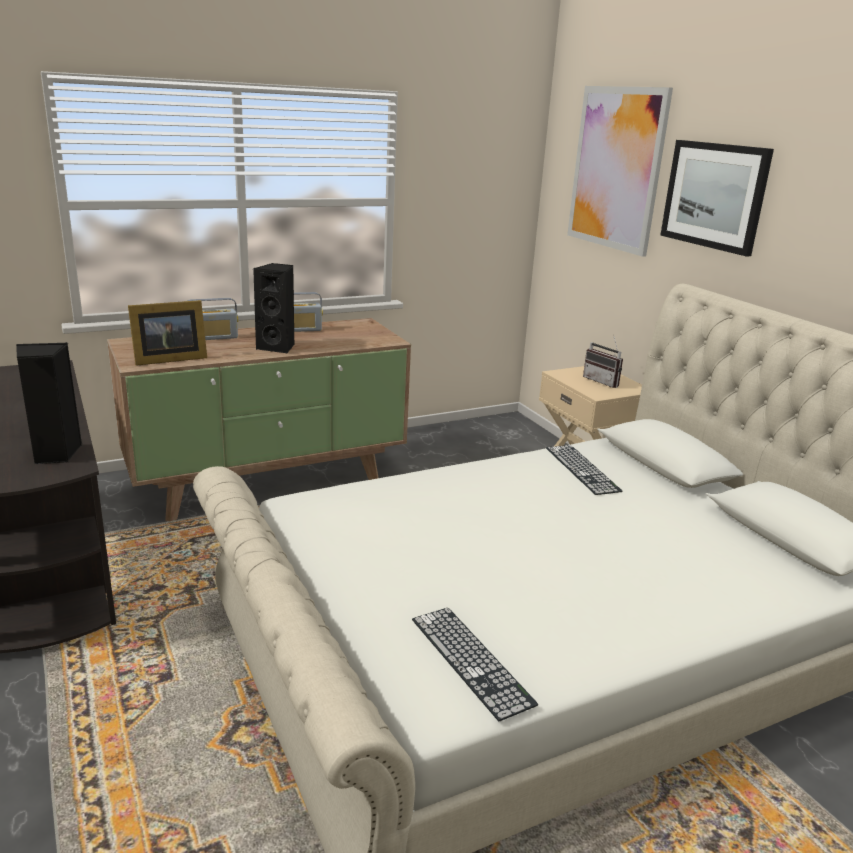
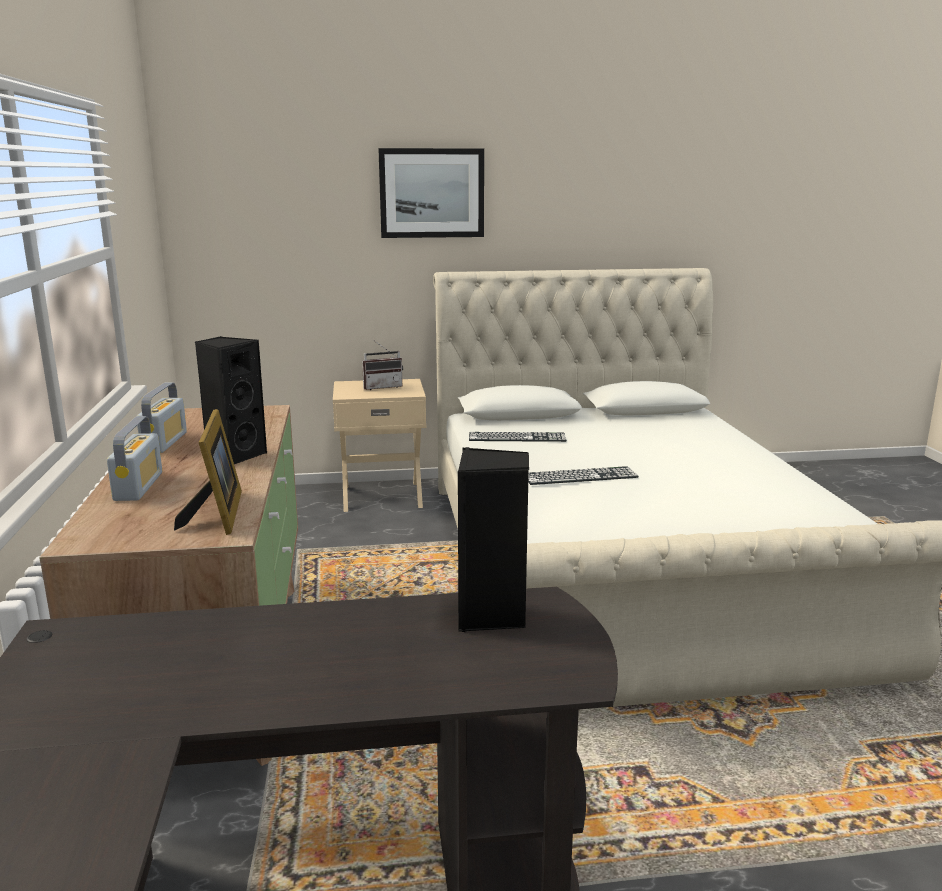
camera: 70 degrees left, 5 degrees down
(470, 660) = (805, 511): keyboard -> keyboard (580, 476)
(616, 168) = (294, 183): picture -> none

